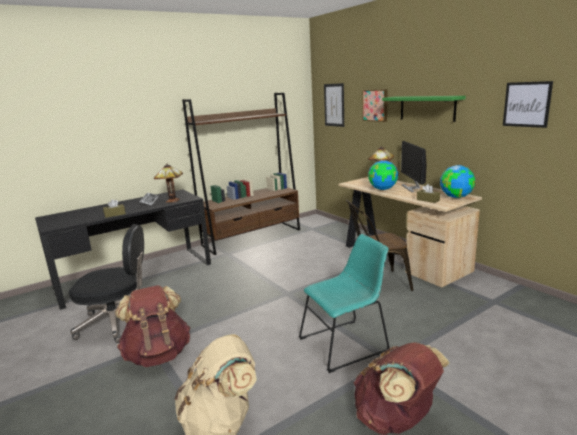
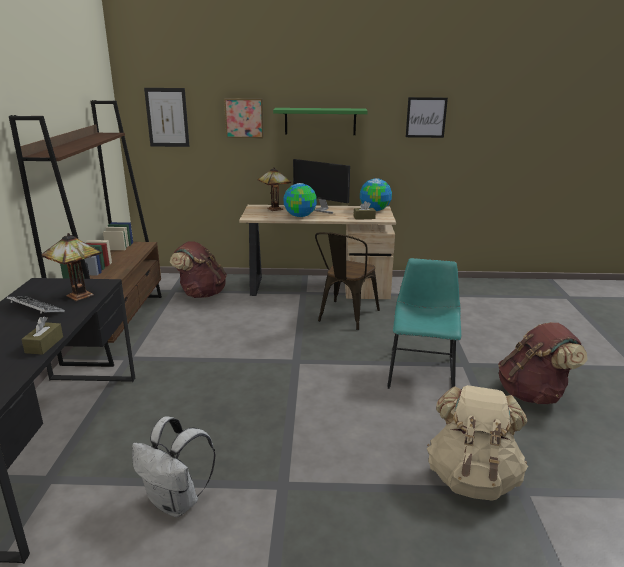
camera: 55 degrees left, 5 degrees up
(118, 322) = (177, 502): black office chair -> white backpack
(158, 354) = (308, 486): brown backpack -> brown backpack (201, 294)

